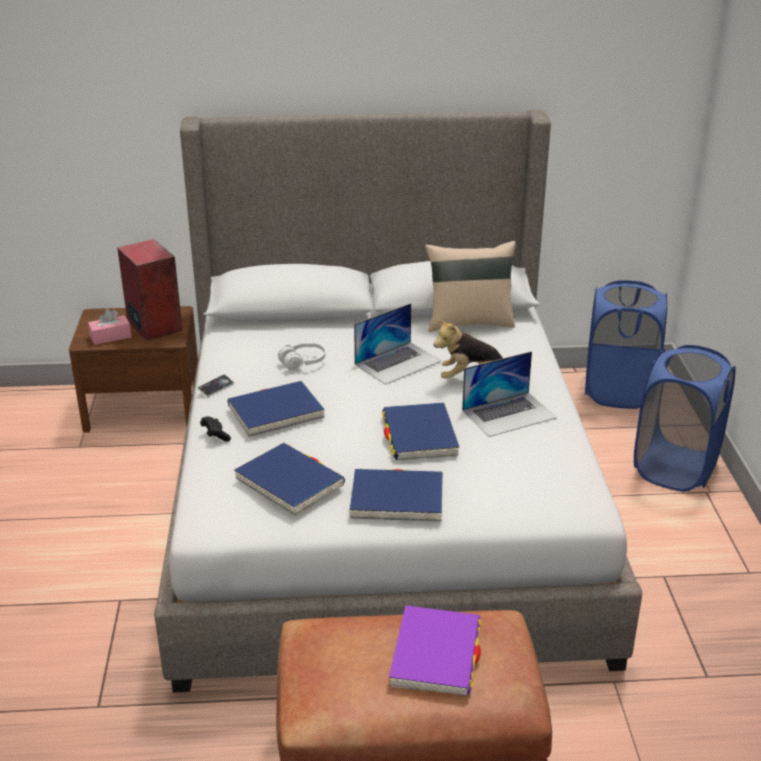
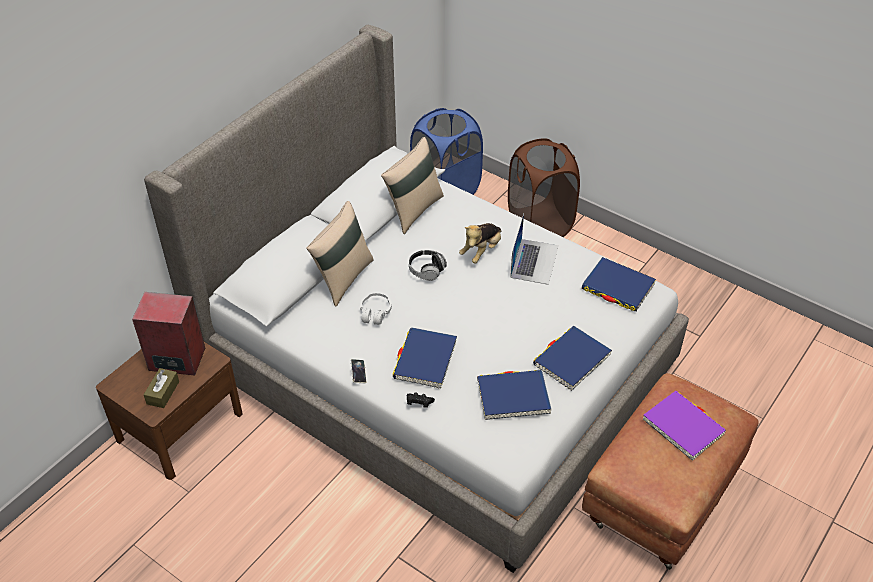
camera: 50 degrees left, 15 degrees up
(110, 337) = (163, 392): pink tissue box -> brown tissue box
(324, 329) = (343, 278): none -> beige pillow
(398, 362) = (426, 270): laptop -> headphones
(419, 435) = (518, 311): blue book -> blue book (617, 287)
(675, 468) = (539, 224): blue laundry basket -> brown laundry basket

